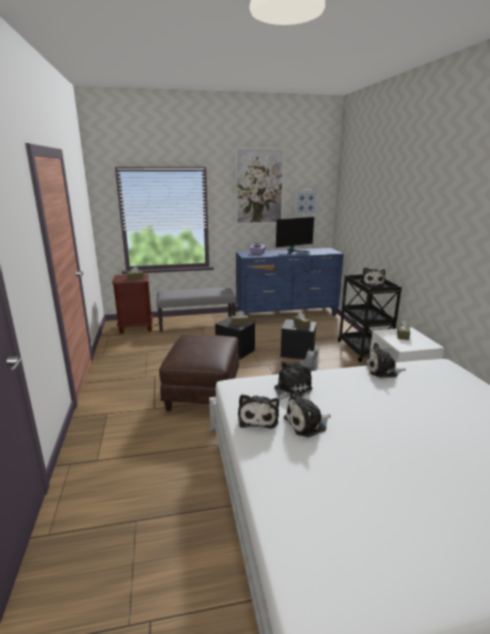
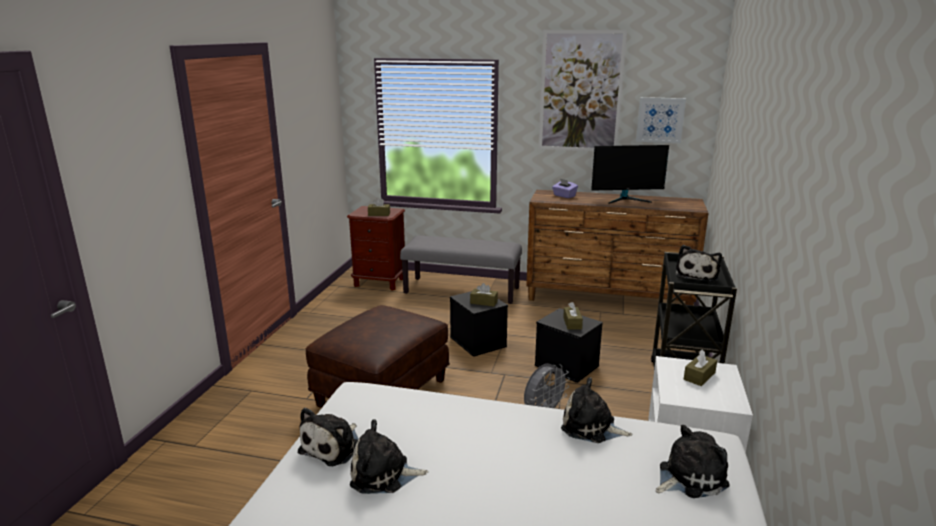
camera: 25 degrees right, 0 degrees up
(287, 314) = (608, 299): blue dresser -> brown dresser
(291, 389) = (420, 419): plush toy -> plush toy (689, 477)

